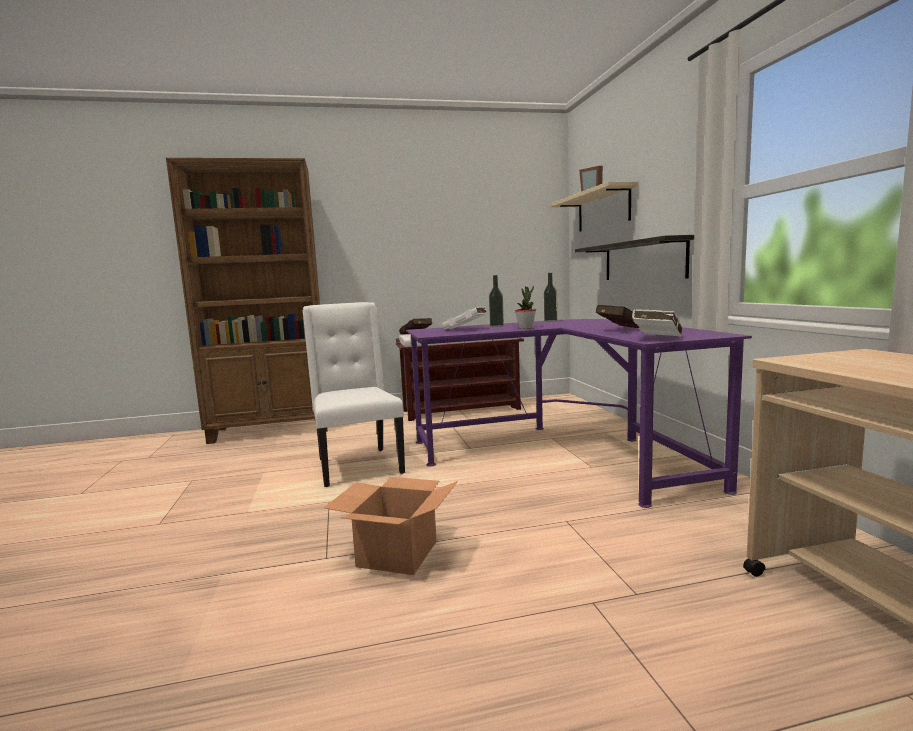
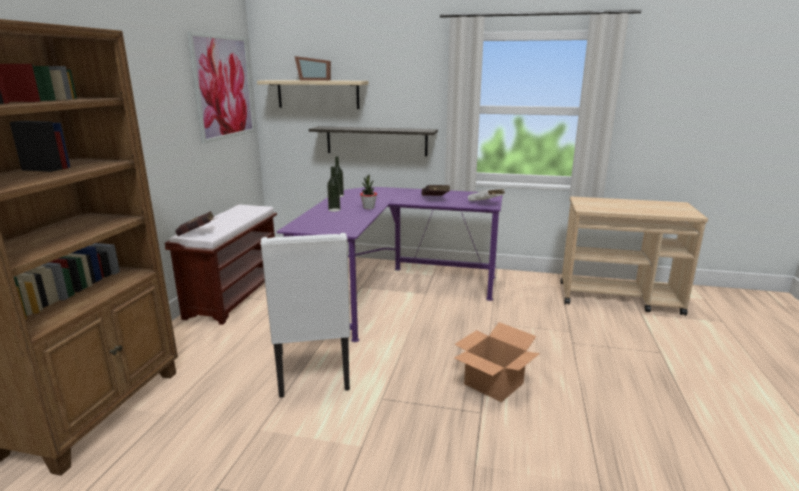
camera: 65 degrees left, 10 degrees up
(357, 466) = (314, 372): white chair -> white chair turned 105 degrees counterclockwise
(467, 329) = (334, 218): white book -> none
(511, 212) = (223, 87): none -> picture

